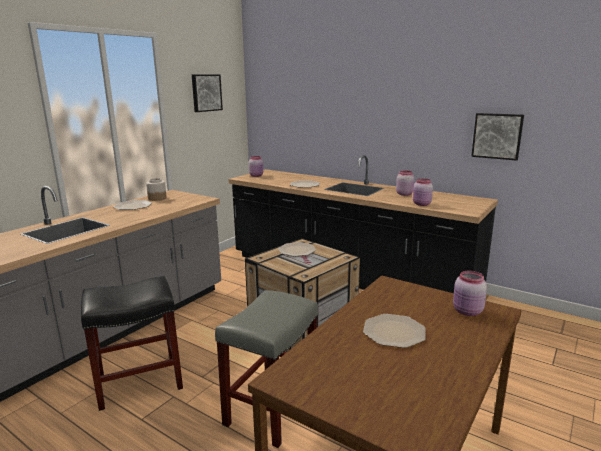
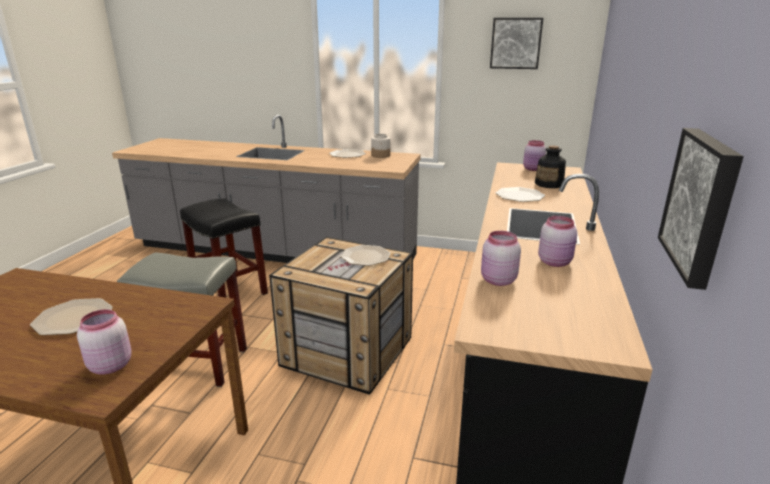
camera: 70 degrees right, 5 degrees up
(290, 178) = (549, 184): none -> bottle

